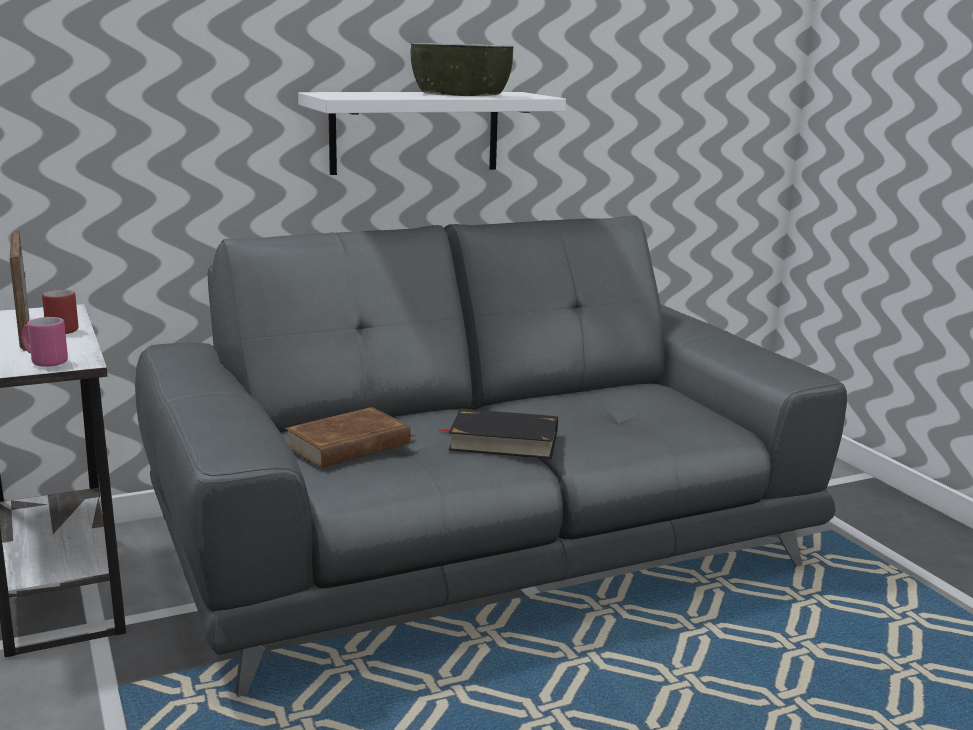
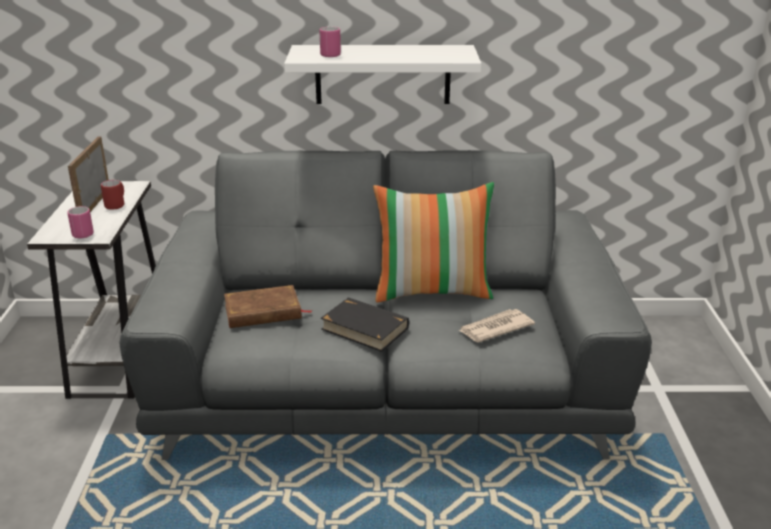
camera: 25 degrees right, 10 degrees up
(370, 95) = (330, 54): none -> pink mug
(461, 94) = (404, 53): bowl -> none
(543, 396) = (433, 291): none -> pillow
(656, 418) = (494, 328): none -> newspaper

